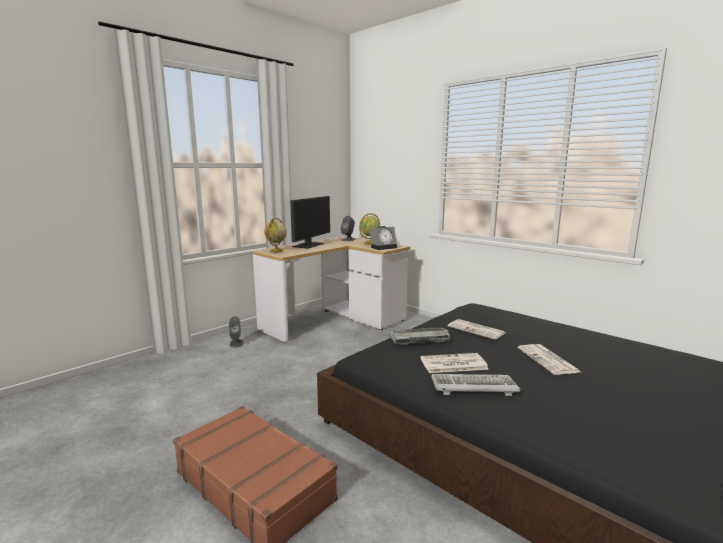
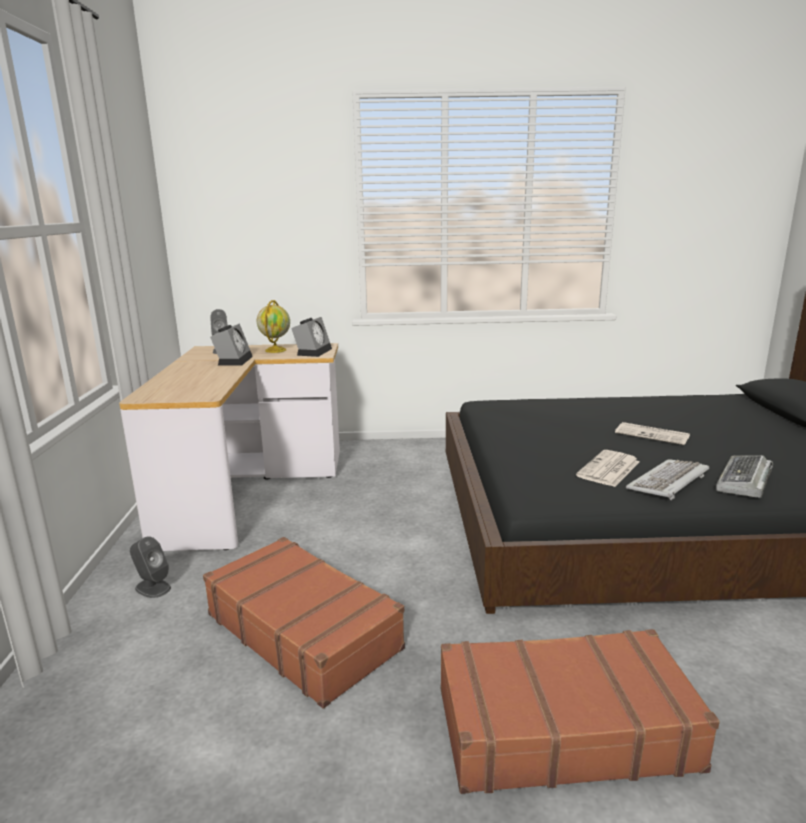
camera: 45 degrees left, 5 degrees up
(248, 384) = (303, 630): none -> brown suitcase
(276, 251) = (170, 393): globe -> none
(308, 245) = (190, 371): monitor -> none
(338, 244) = (233, 360): none -> alarm clock
(418, 340) = (528, 458): keyboard -> keyboard (744, 482)
(477, 330) = (549, 427): newspaper -> none

